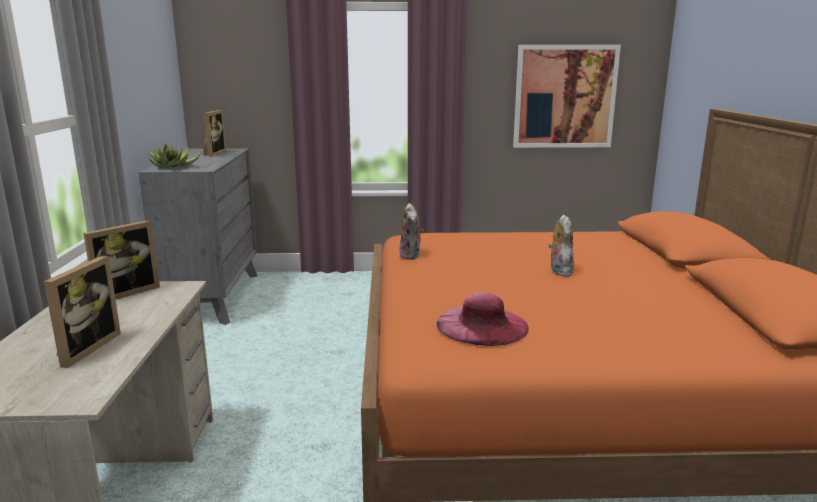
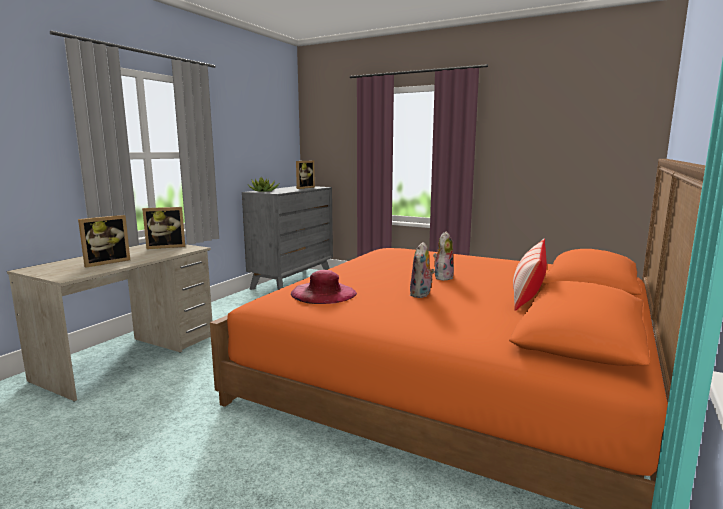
camera: 30 degrees right, 5 degrees down
(411, 255) = (364, 257): plush toy -> plush toy (421, 294)
(564, 97) = (564, 154): picture -> none
(675, 279) = (528, 295): none -> pillow

